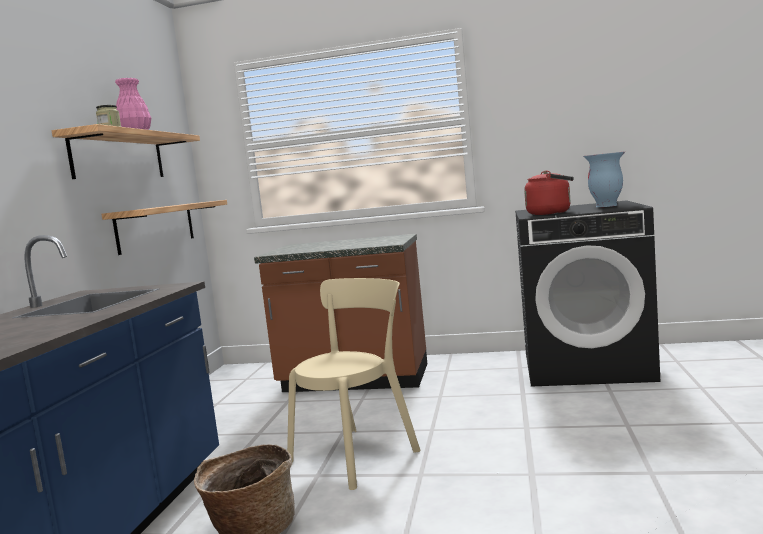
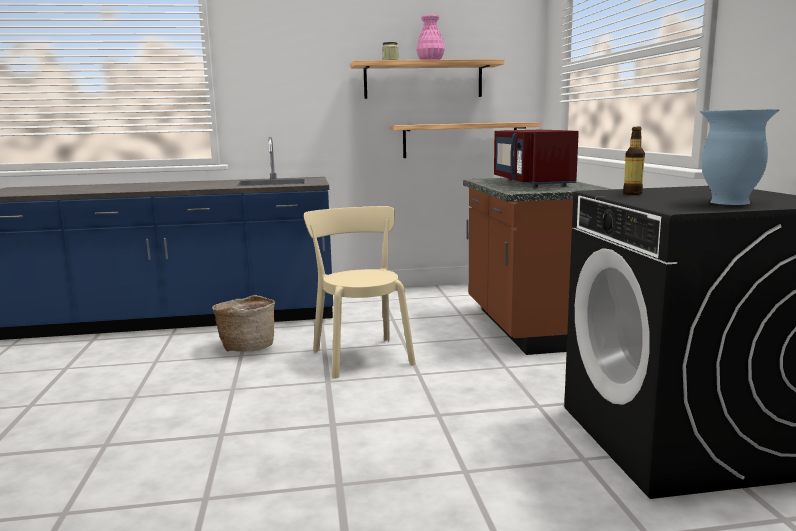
camera: 70 degrees right, 5 degrees up
(336, 244) = (531, 183): none -> red microwave
(358, 454) = (361, 355): beige chair -> beige chair turned 135 degrees counterclockwise
(551, 213) = (632, 194): red kettle -> bottle

